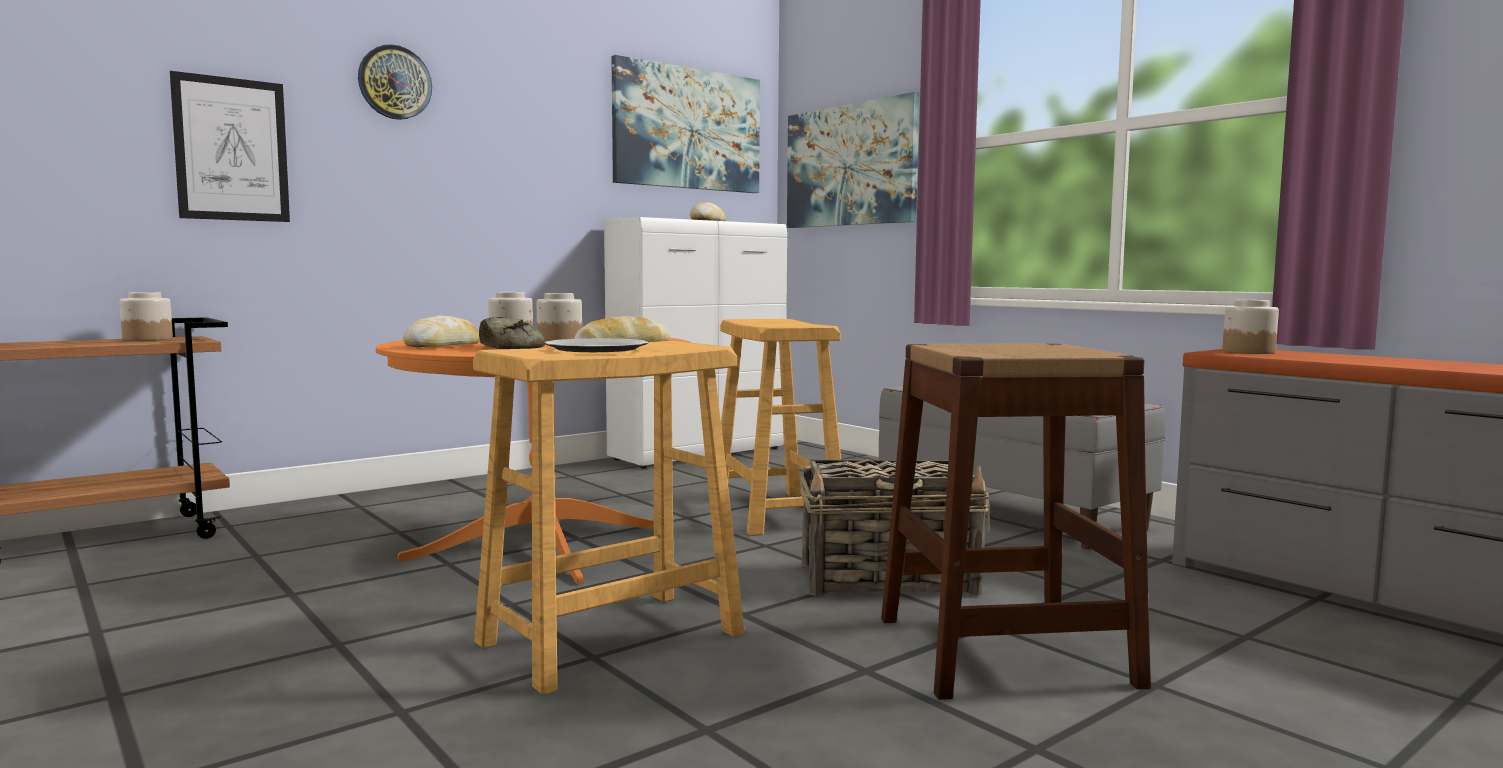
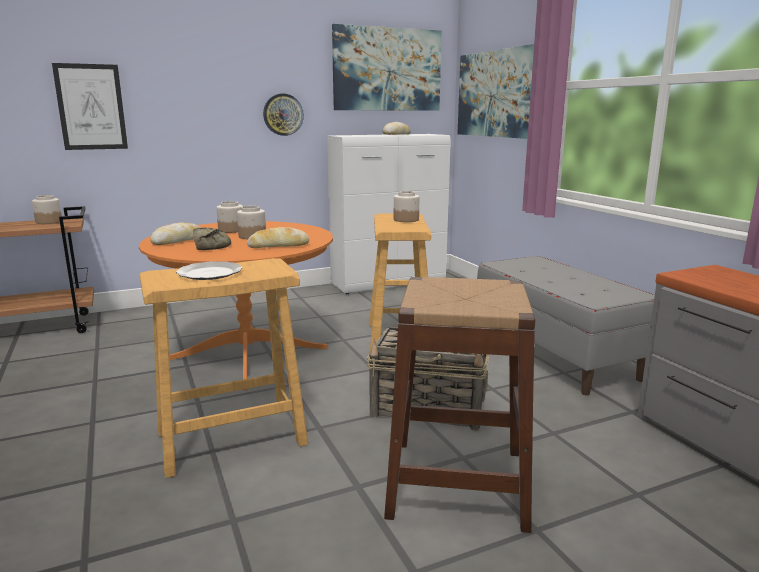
camera: 15 degrees right, 10 degrees up
(394, 82) = (186, 57): wall clock -> wall clock (283, 114)
(1248, 352) = (710, 275): jar -> jar (406, 220)

